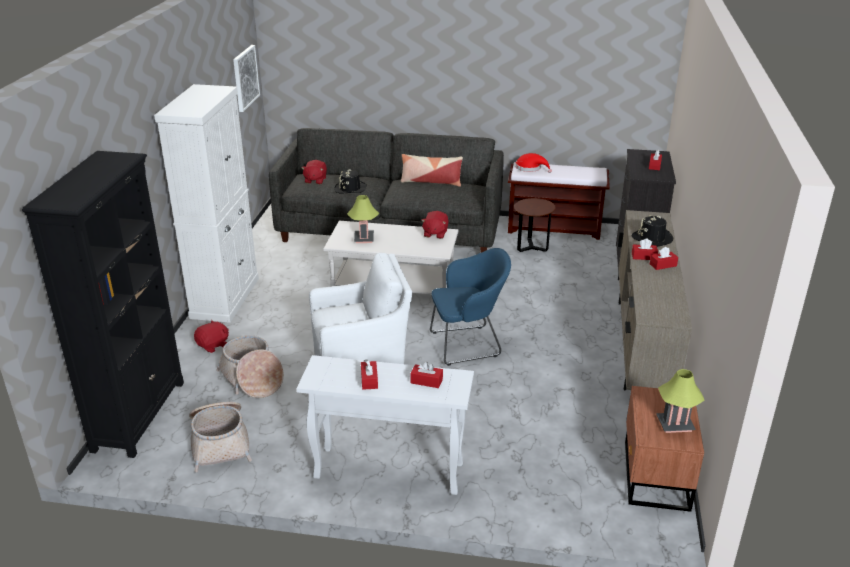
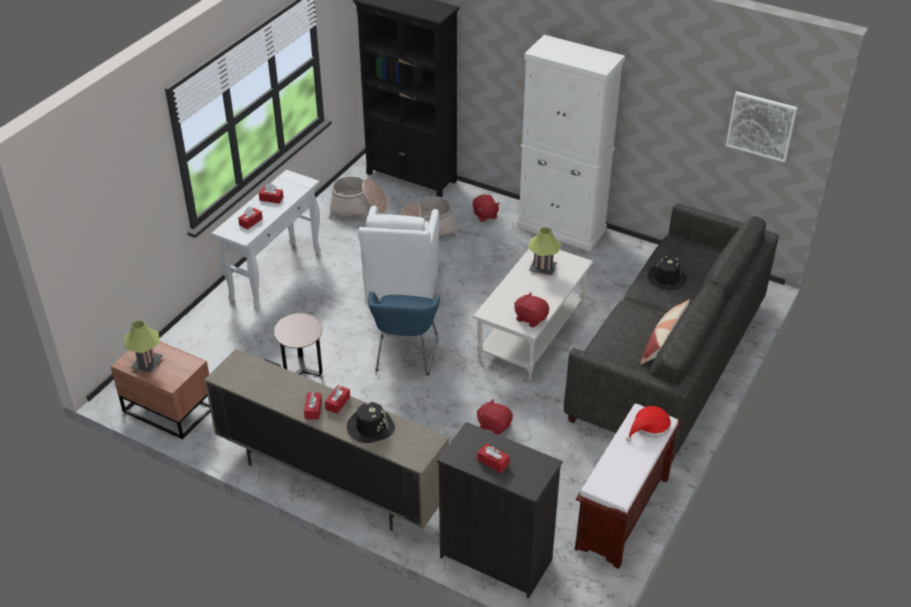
camera: 110 degrees right, 10 degrees up
(315, 180) = (697, 256): red plush toy -> red plush toy (494, 425)
(531, 247) = (577, 471): brown side table -> brown side table (303, 371)

